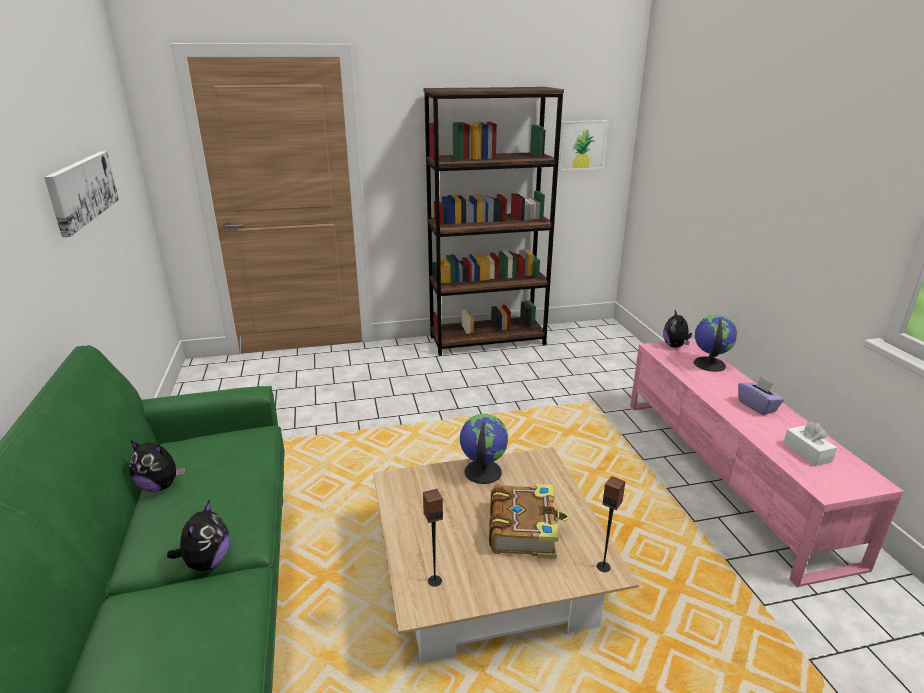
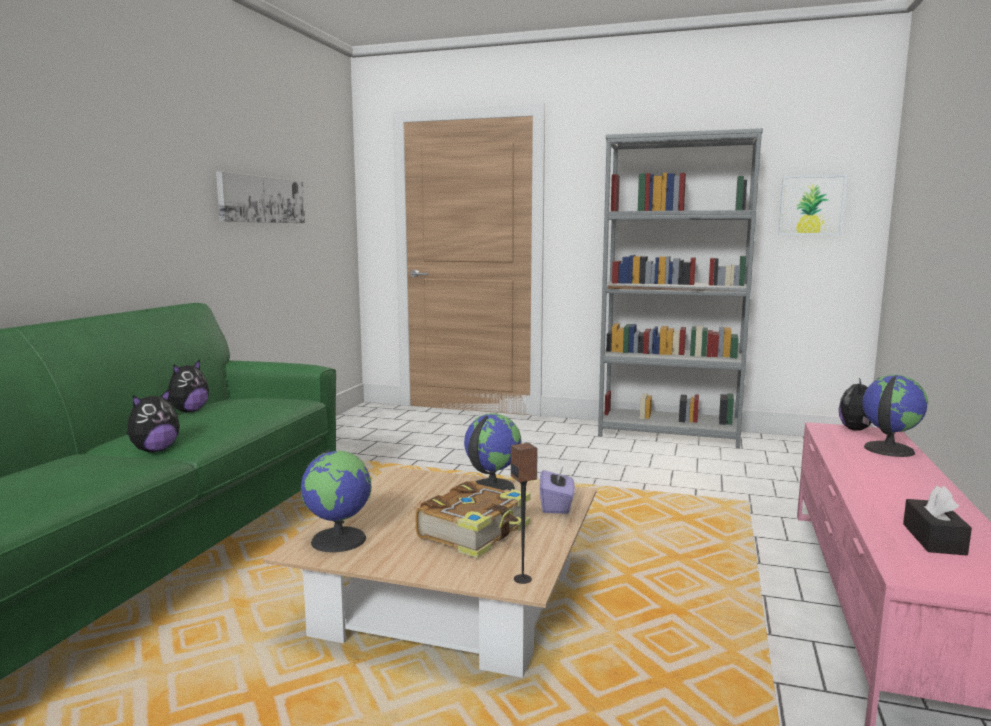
camera: 30 degrees right, 15 degrees down
(160, 486) = (188, 411): plush toy -> plush toy turned 105 degrees counterclockwise
(434, 580) = (339, 539): speaker -> globe
(487, 340) = (669, 434): brown bookcase -> grey bookcase
(757, 406) = (911, 490): purple tissue box -> purple tissue box (556, 506)
(807, 452) = (933, 539): white tissue box -> black tissue box

